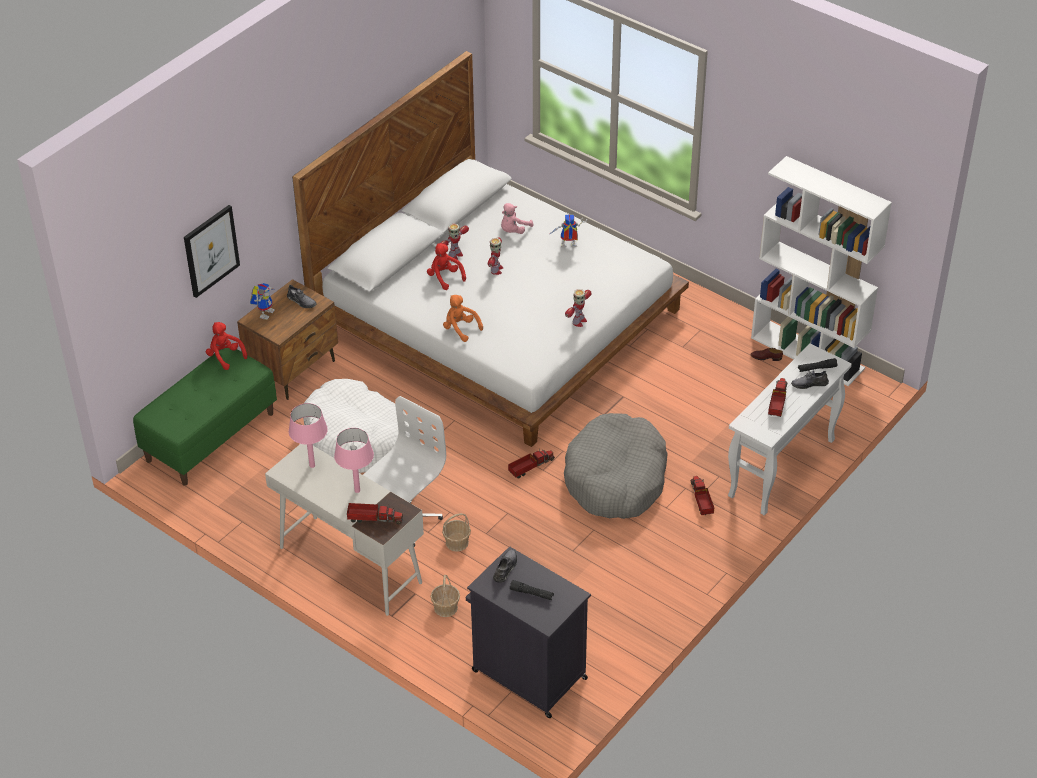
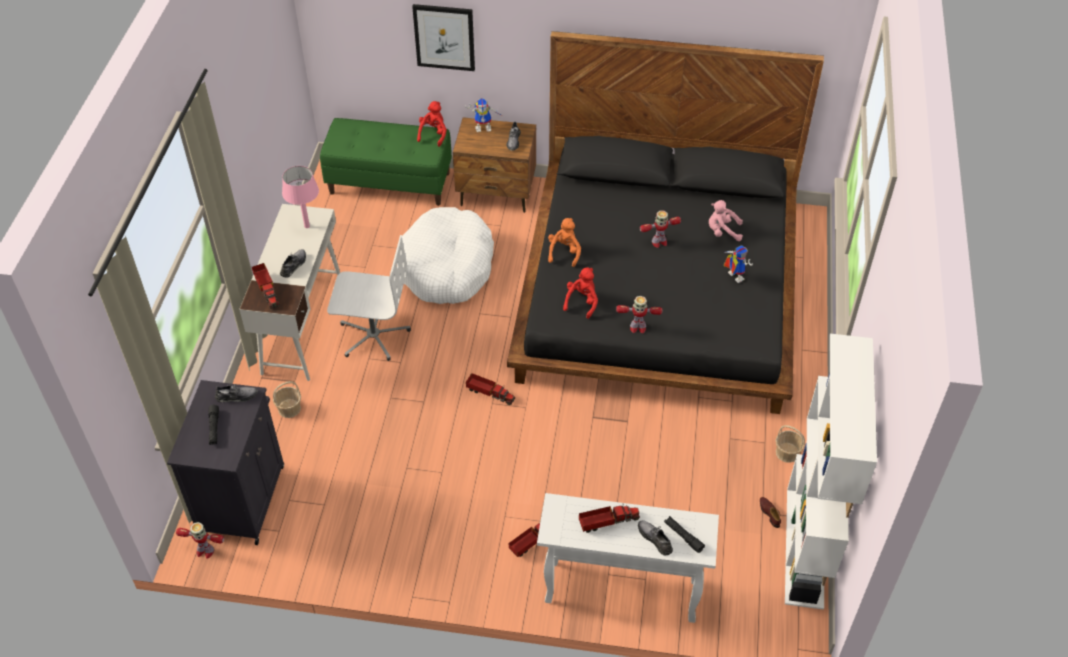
camera: 60 degrees right, 5 degrees up
(357, 490) = (294, 265): pink table lamp -> grey shoe
(445, 277) = (621, 214): red plush toy -> red plush toy (582, 302)
(455, 255) = (656, 208): toy robot -> toy robot (205, 551)
(457, 542) = (368, 383): basket -> basket (787, 453)
(498, 318) = (658, 290): white bed -> black bed
(616, 478) = (517, 461): grey dog bed -> none

